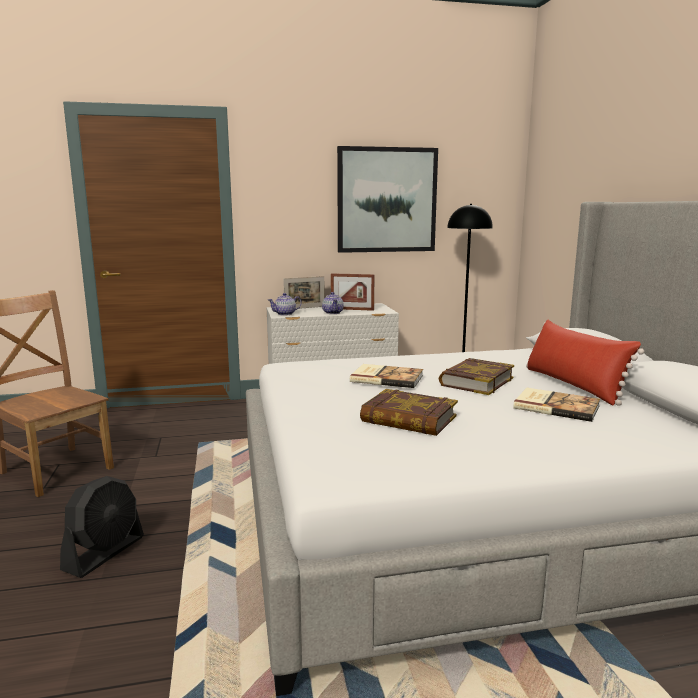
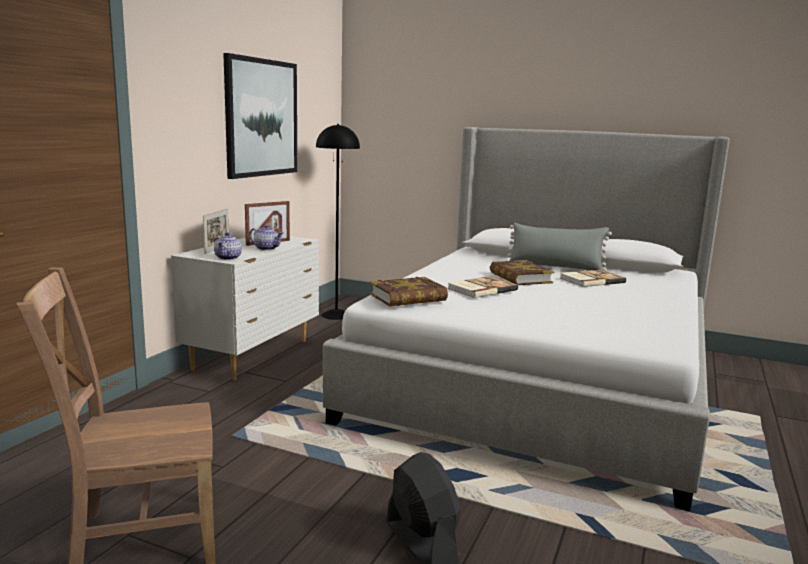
camera: 55 degrees left, 0 degrees up
(408, 419) = (575, 308): book -> book (408, 298)
(573, 385) = (555, 267): red pillow -> grey pillow

